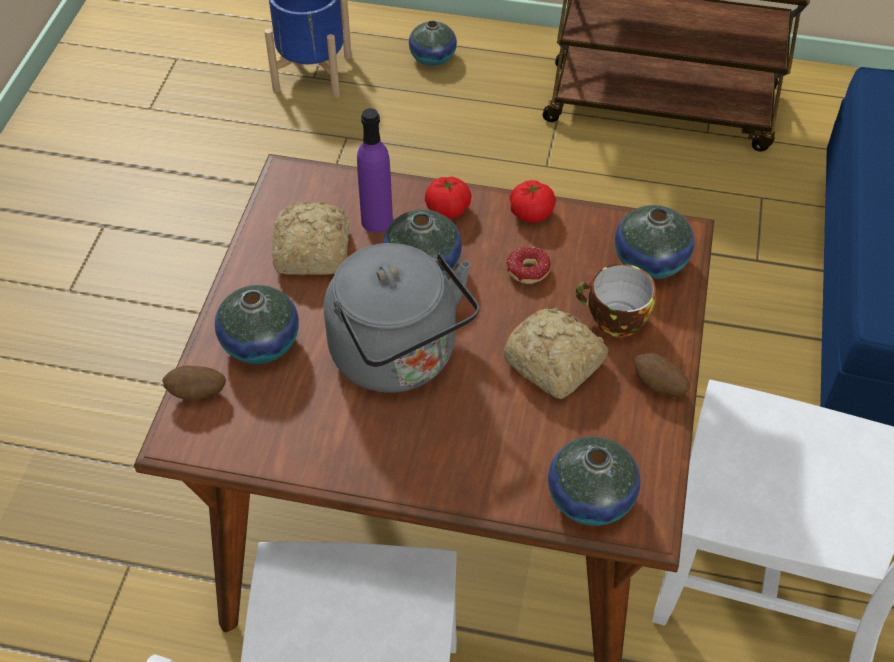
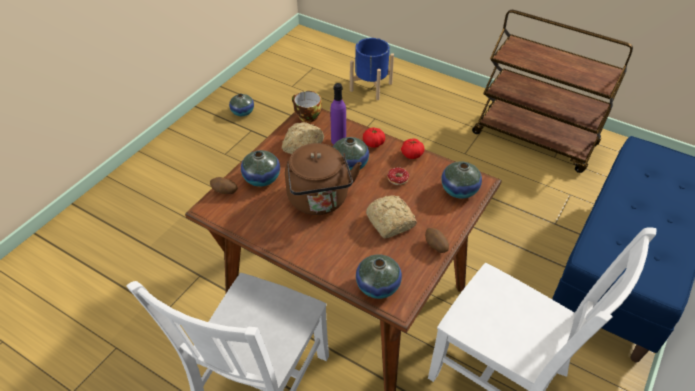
camera: 20 degrees right, 5 degrees down
(399, 358) = (319, 201): grey kettle -> brown kettle
(432, 57) = (430, 92): vase -> vase (242, 112)
(614, 321) = (428, 211): cup -> cup (306, 116)

